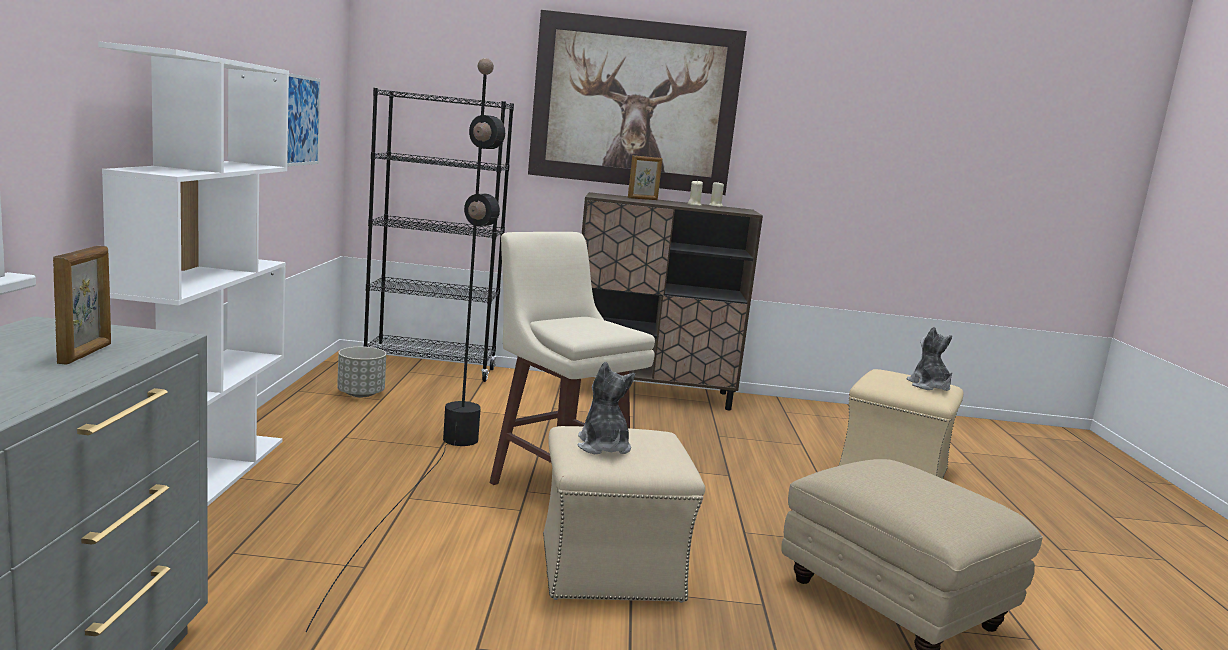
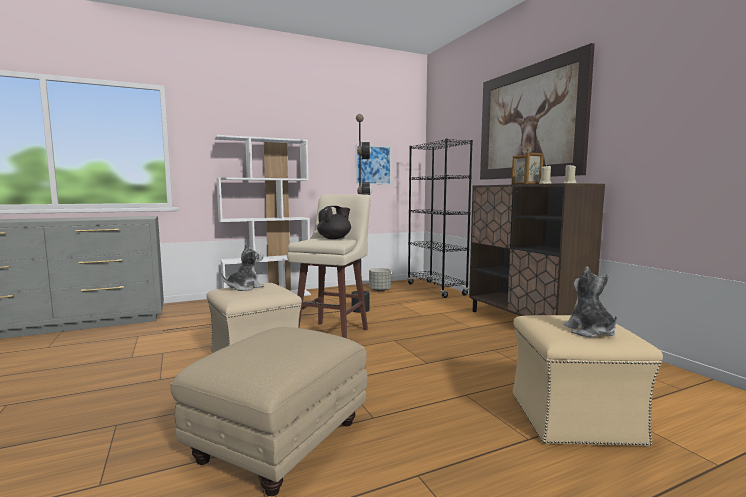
camera: 65 degrees right, 5 degrees down
(86, 354) = (118, 218): picture frame -> picture frame (533, 184)
(581, 320) = (334, 238): none -> black teapot
(928, 386) = (589, 332): plush toy -> plush toy turned 60 degrees counterclockwise

